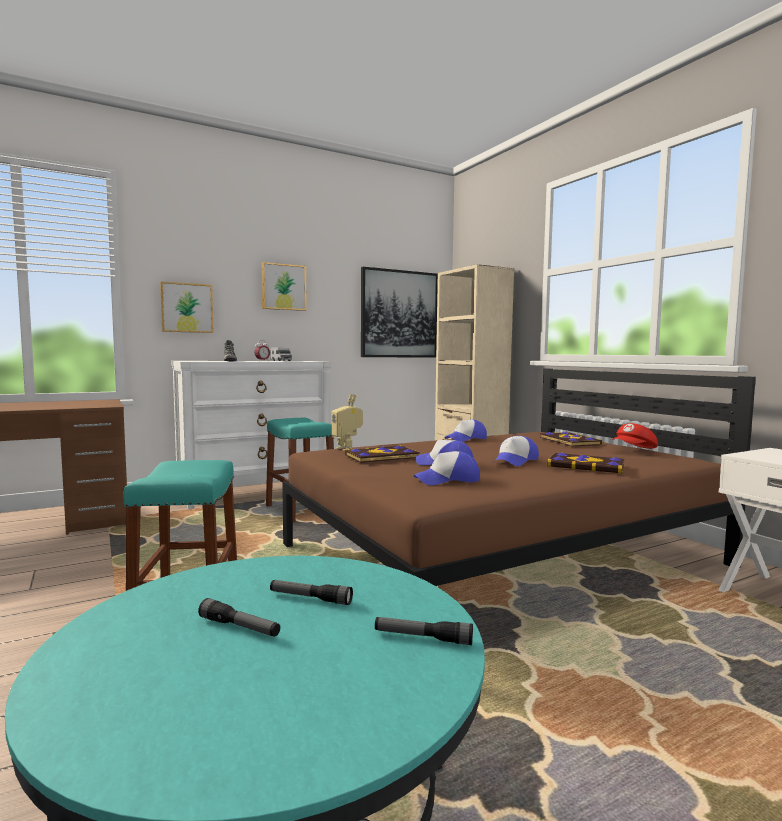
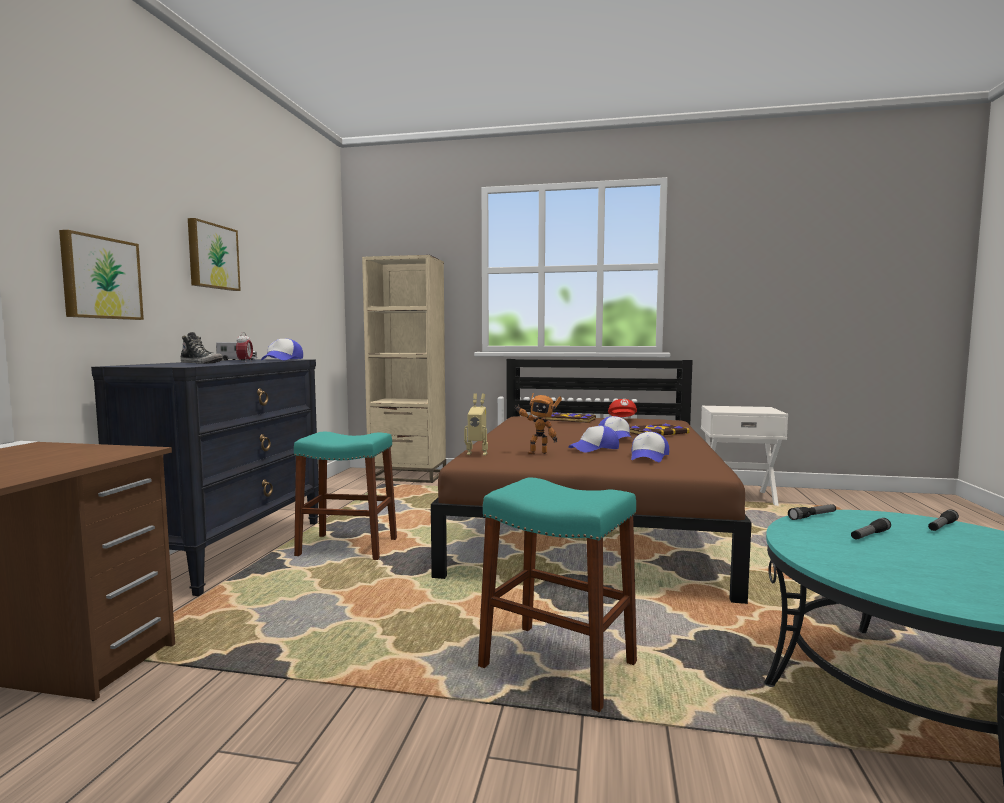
camera: 50 degrees left, 0 degrees up
(239, 627) = (919, 557): flashlight -> flashlight (812, 516)
(255, 493) = (231, 550): white dresser -> black dresser
(382, 457) = (537, 453): book -> toy robot
(399, 314) = (311, 300): picture -> none
(466, 439) = (507, 429): cap -> cap (282, 360)

